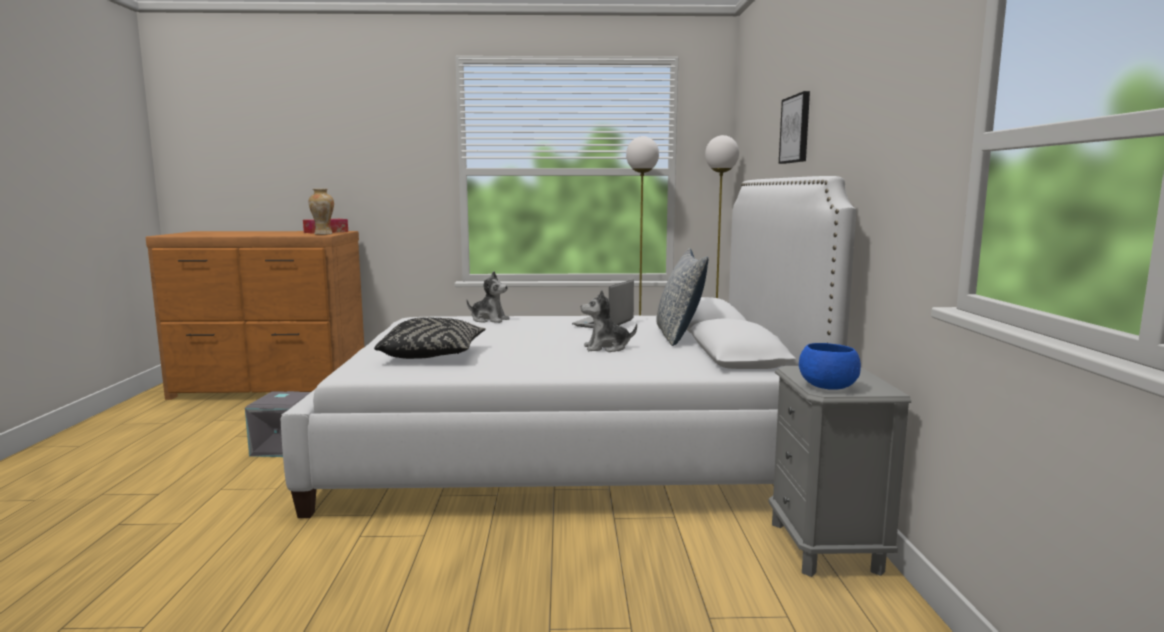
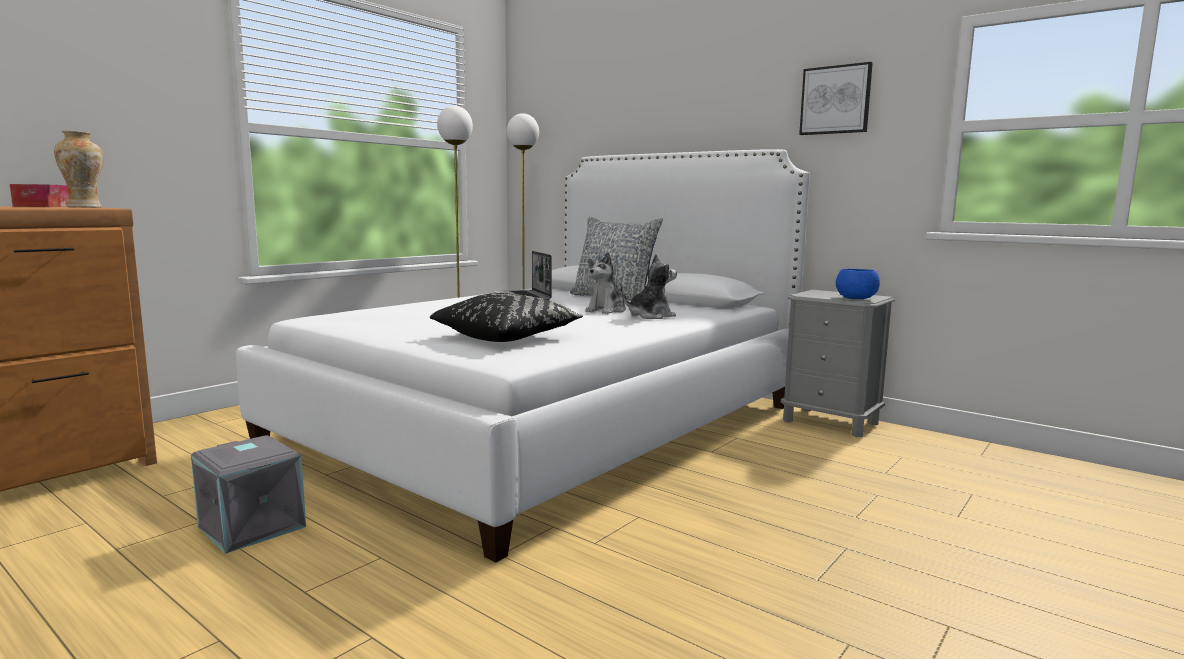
camera: 50 degrees left, 0 degrees up
(489, 320) = (407, 308): plush toy -> plush toy (650, 316)
(796, 129) = (665, 112): picture -> picture (835, 100)

